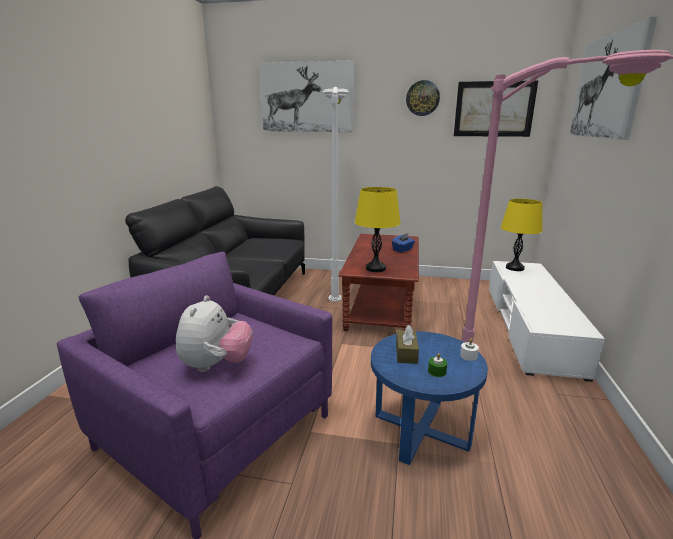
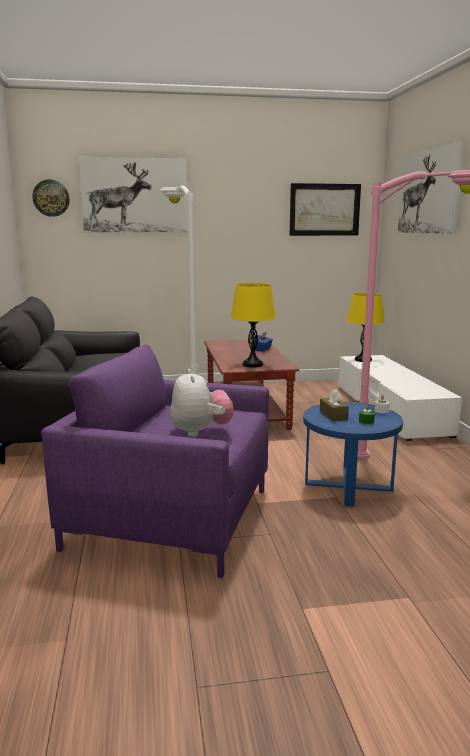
camera: 20 degrees left, 5 degrees down
(422, 98) = (257, 198): wall clock -> wall clock (51, 198)

